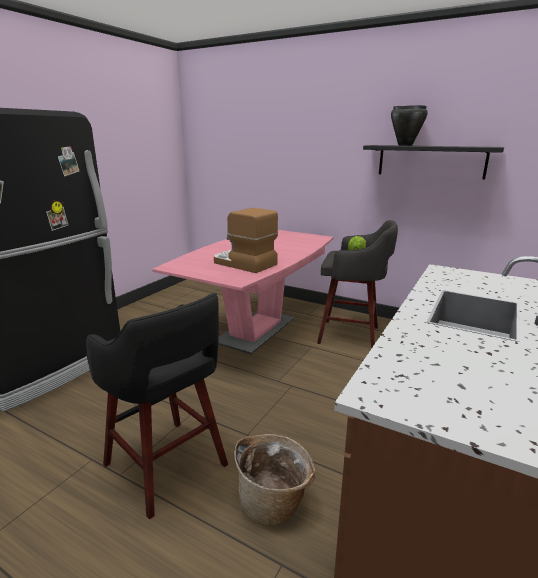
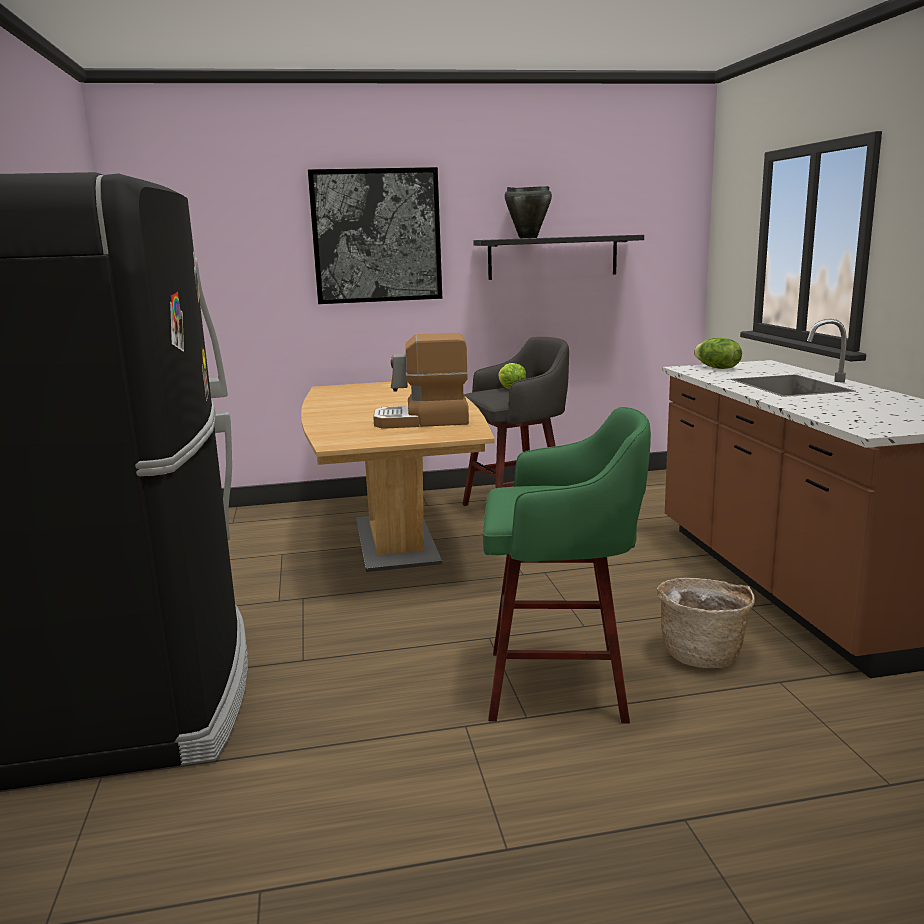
camera: 40 degrees left, 5 degrees down
(168, 467) = (562, 685): black stool -> green stool
(256, 330) = (396, 541): pink dining table -> brown dining table
(309, 139) = (376, 236): none -> picture
(467, 276) = (716, 368): none -> lettuce

